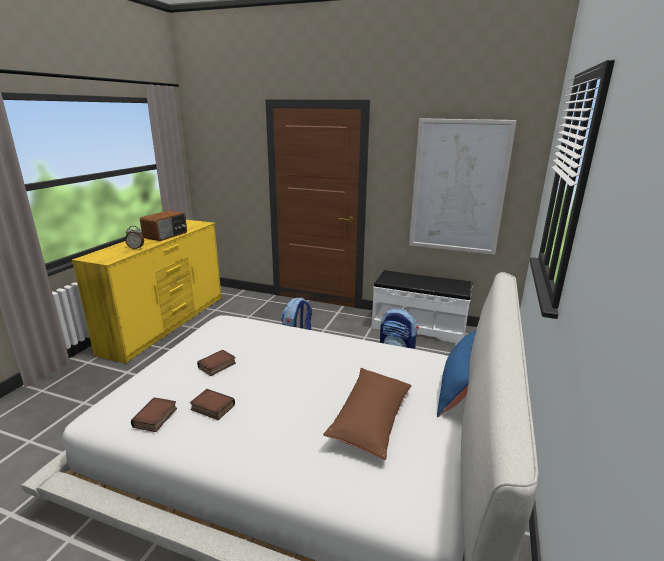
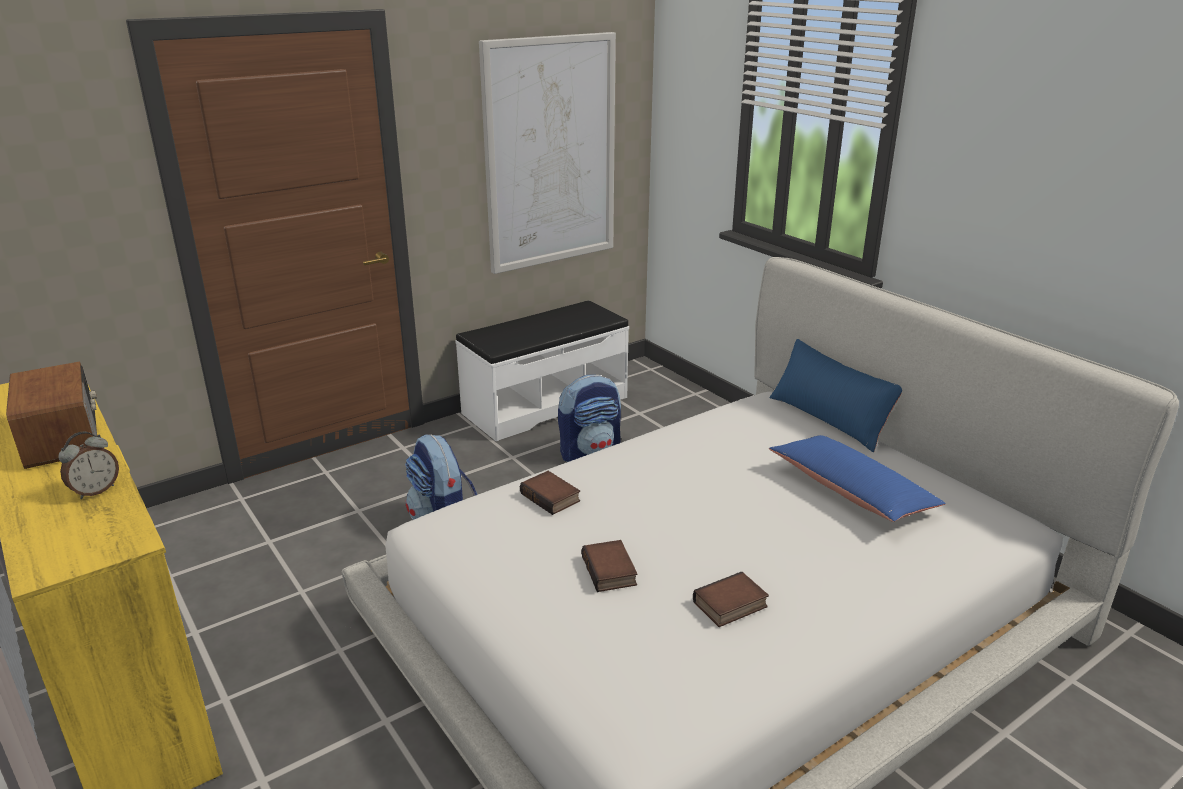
camera: 55 degrees left, 5 degrees up
(156, 418) = (713, 669): book -> book (552, 497)
(371, 419) = (851, 491): brown pillow -> blue pillow

